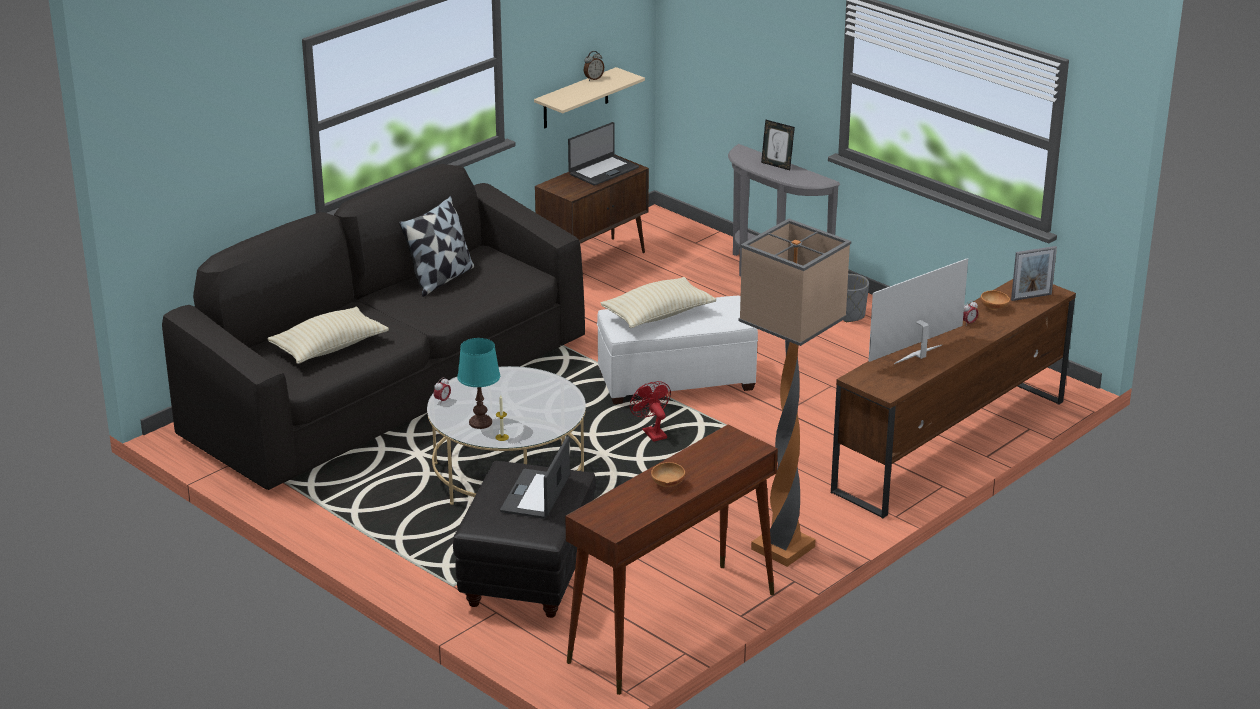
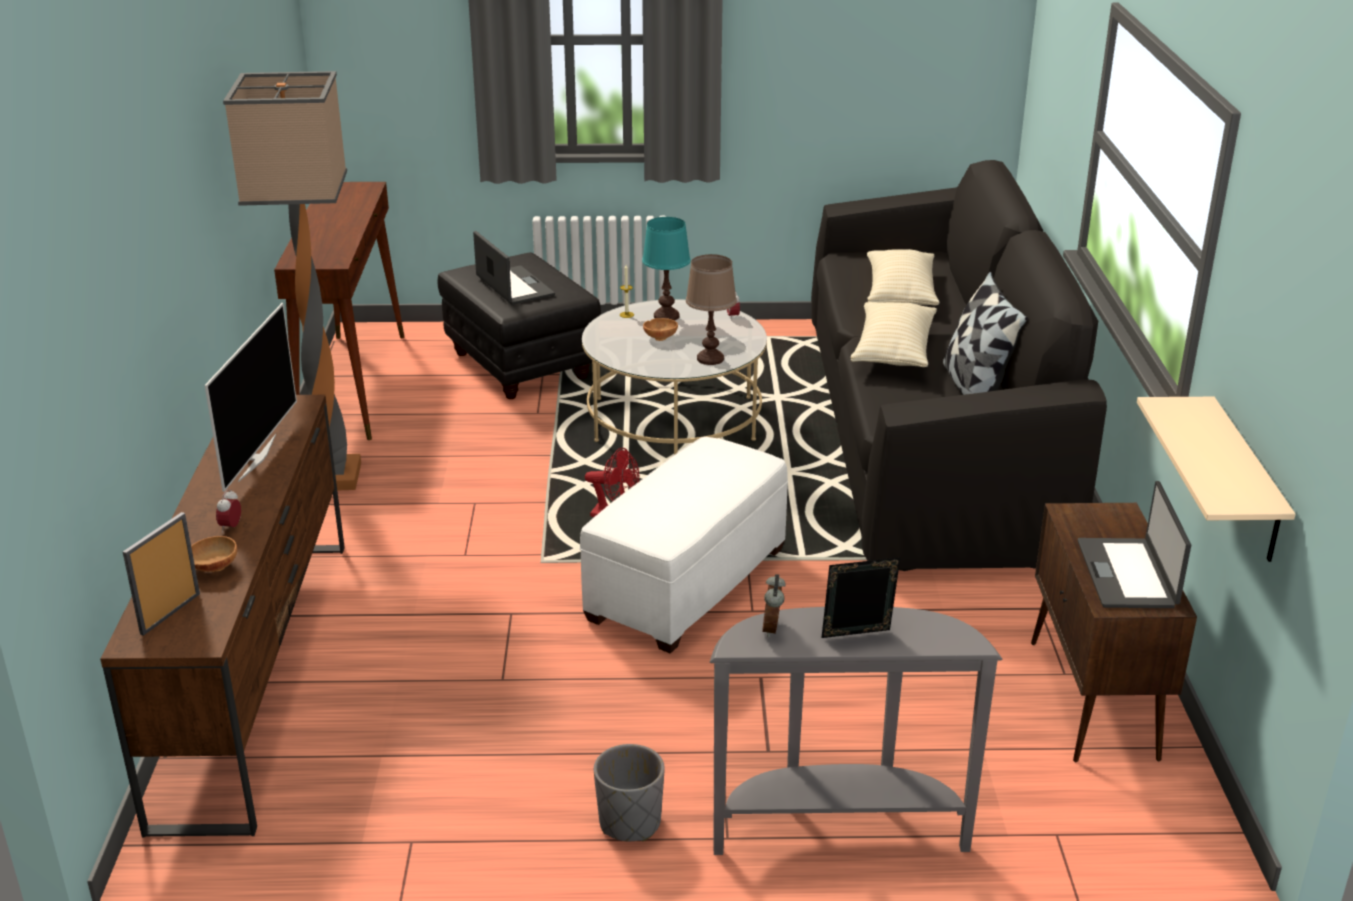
camera: 135 degrees right, 0 degrees up
(518, 379) = (710, 358): none -> brown table lamp
(593, 78) = (1253, 470): alarm clock -> alarm clock (773, 628)
(658, 315) = (706, 479): beige pillow -> beige pillow (893, 351)
(667, 484) = (335, 218): brown bowl -> brown bowl (660, 337)

